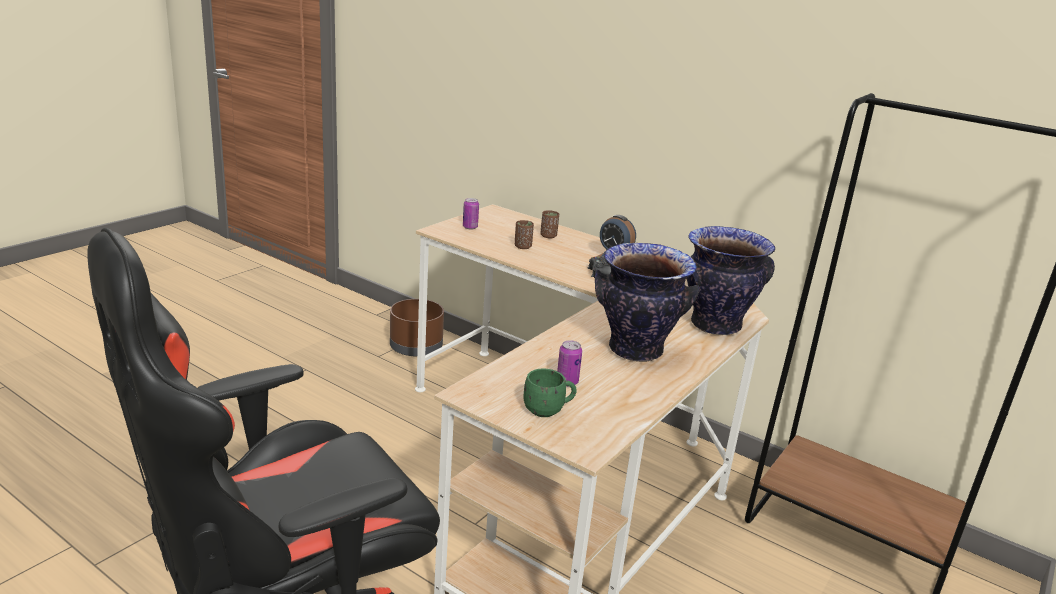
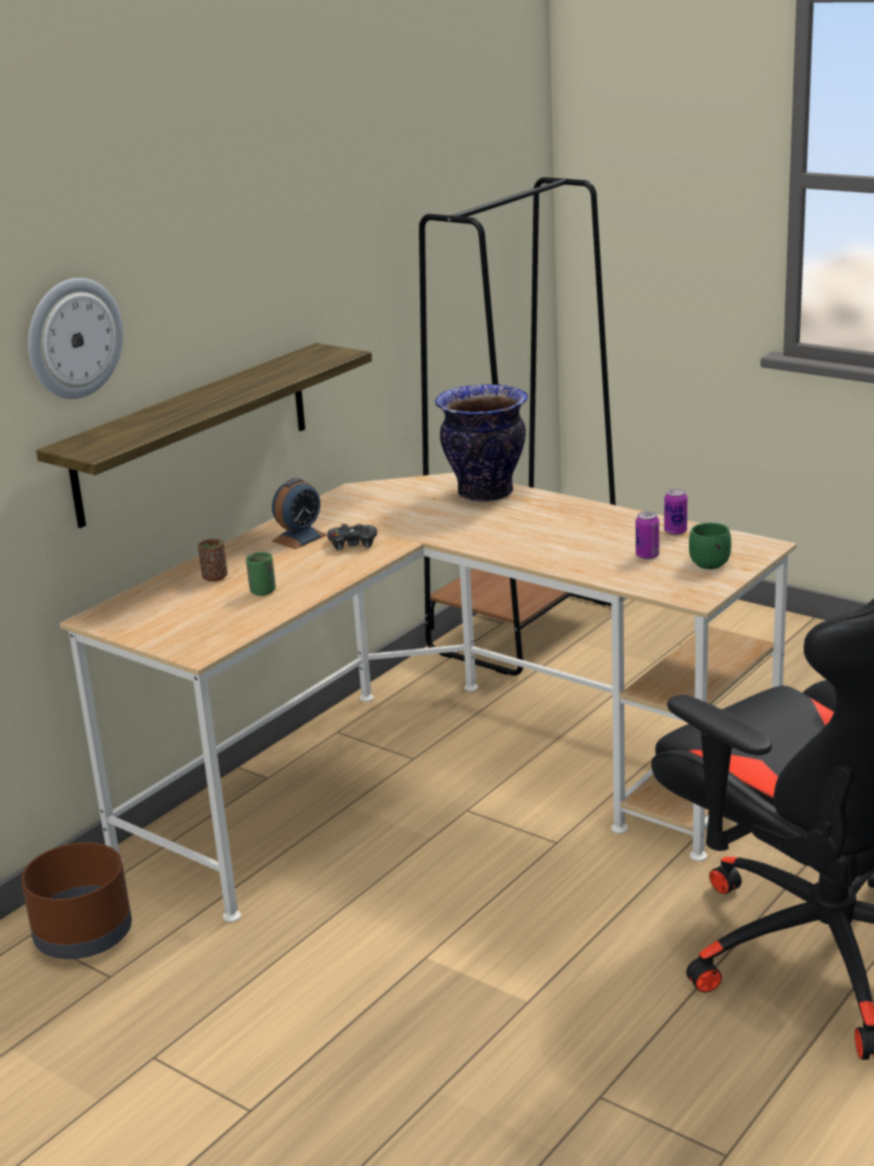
camera: 85 degrees left, 0 degrees up
(470, 227) = (181, 631): can -> can (675, 531)
(522, 247) = (262, 591): brown cup -> green cup
(550, 51) = (73, 338): none -> wall clock
(615, 158) = (193, 433): none -> shelf
(635, 351) = (563, 528): vase -> none

